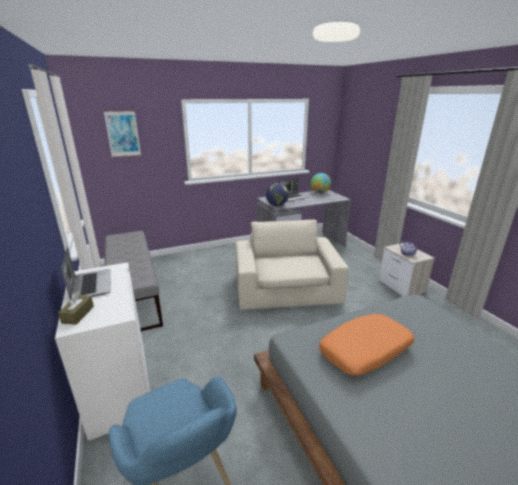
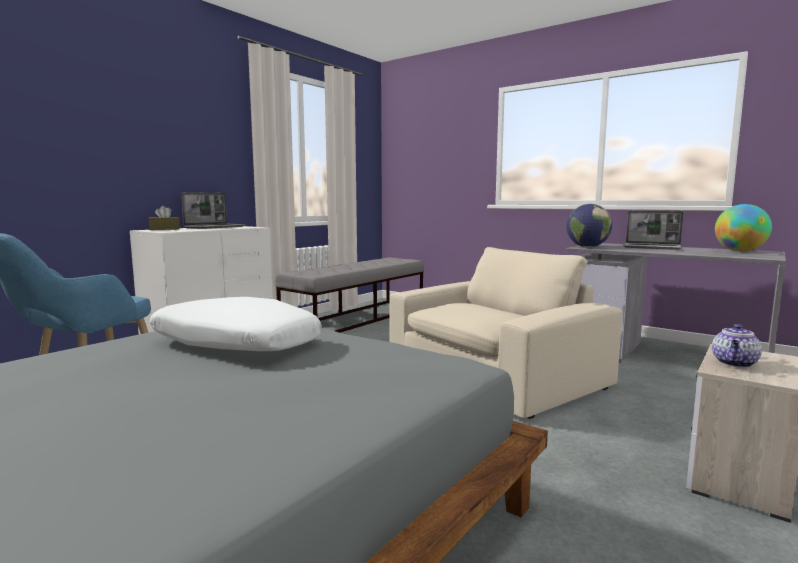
camera: 60 degrees right, 15 degrees down
(123, 134) = (429, 138): picture -> none
(365, 351) = (235, 344): orange pillow -> white pillow

